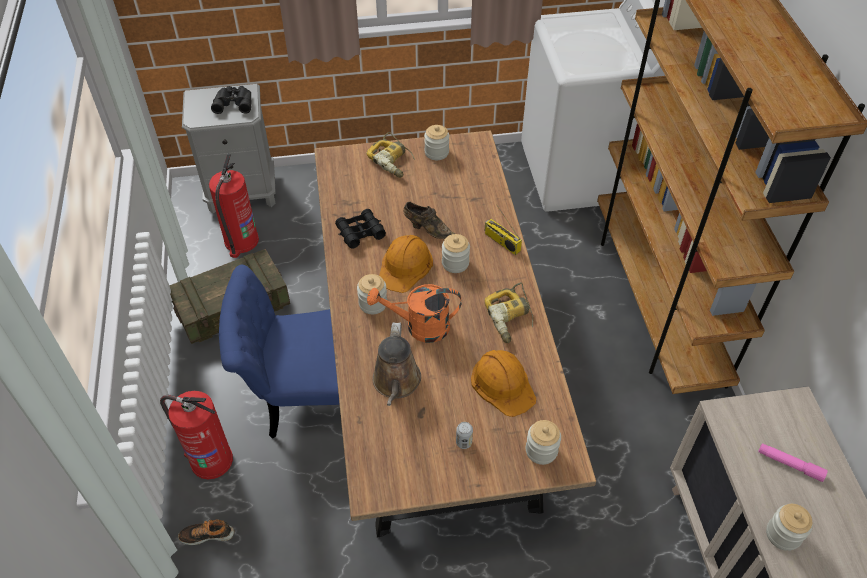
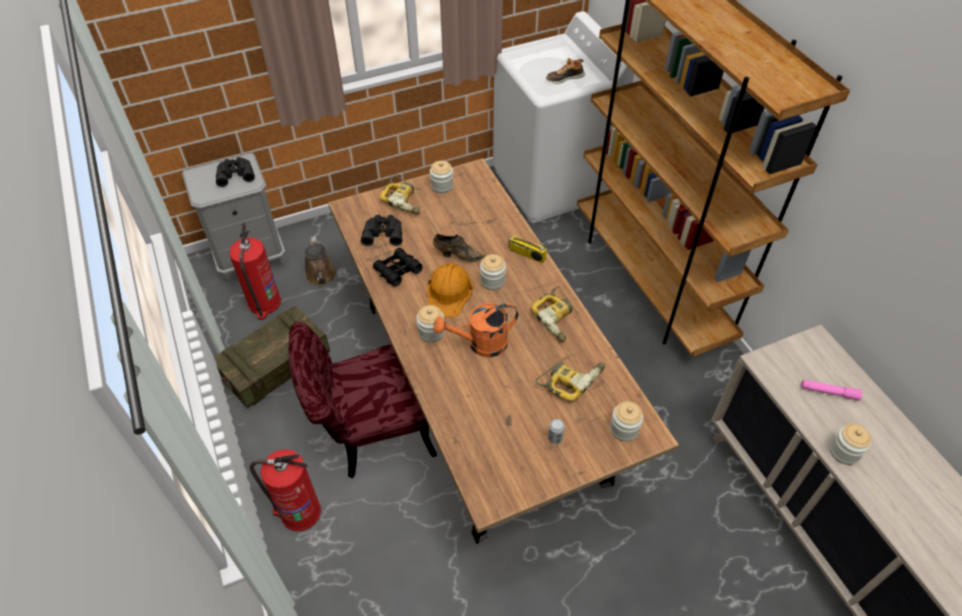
camera: 15 degrees left, 0 degrees up
(207, 534) = (318, 582): shoe -> shoe (564, 78)
(304, 398) = (370, 434): blue chair -> red chair
(359, 190) = (383, 232): none -> black binoculars
(396, 383) = (477, 399): brown watering can -> brown watering can (321, 276)
(503, 384) = (571, 378): orange hard hat -> power drill

